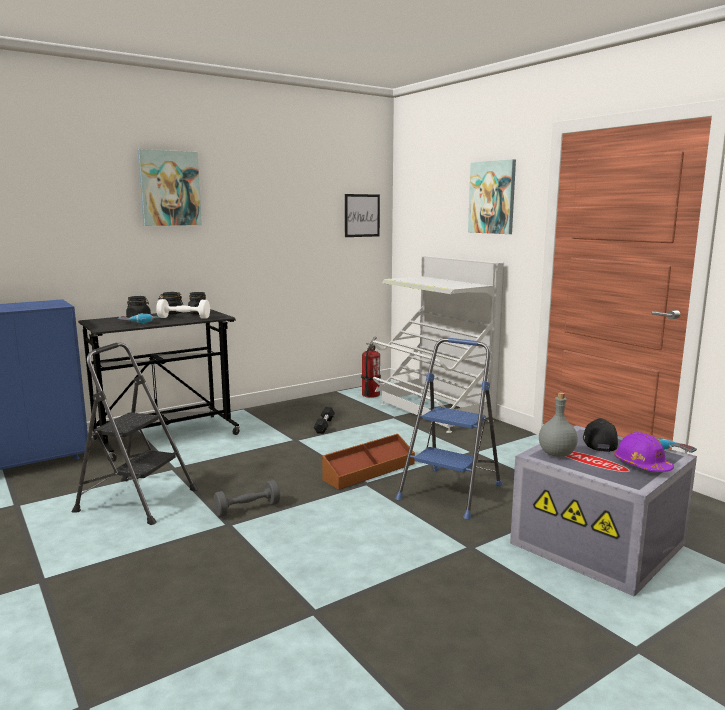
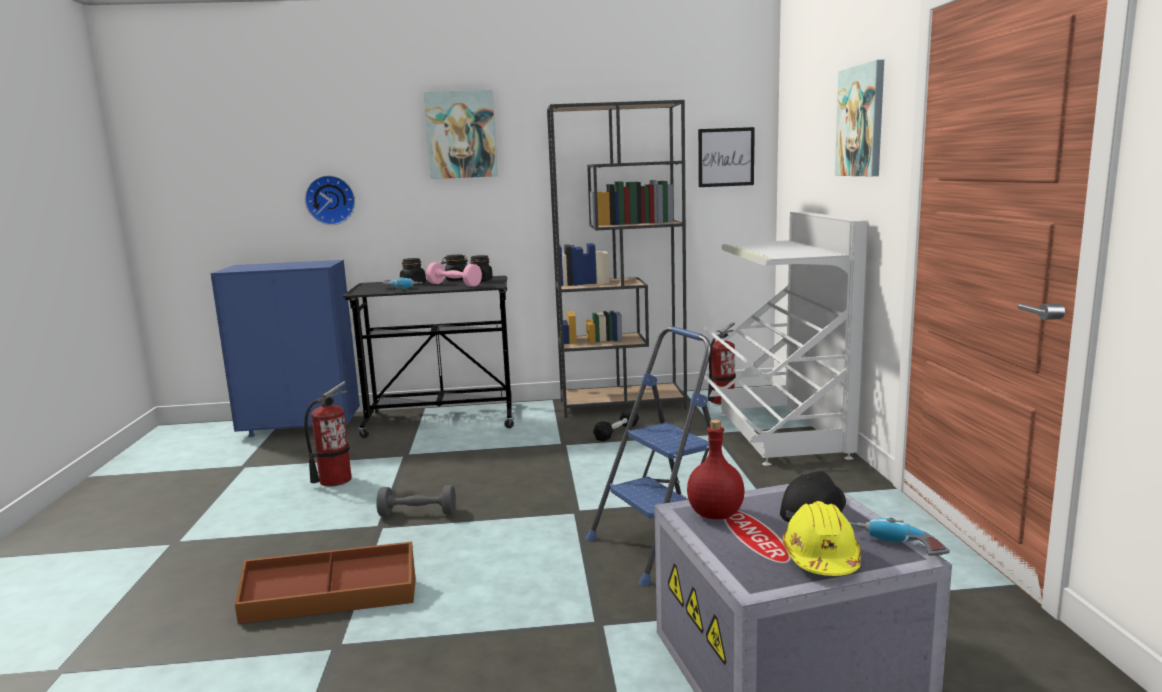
camera: 30 degrees right, 0 degrees up
(47, 243) = (331, 200): none -> wall clock
(134, 499) = (335, 480): black step ladder -> fire extinguisher
(184, 318) = (454, 285): white dumbbell -> pink dumbbell
(304, 406) = (622, 404): none -> bookcase
(369, 471) = (598, 497): brown storage box -> brown storage box (331, 599)
(556, 454) = (715, 515): grey bottle -> red bottle
(641, 465) = (821, 558): purple hard hat -> yellow hard hat

